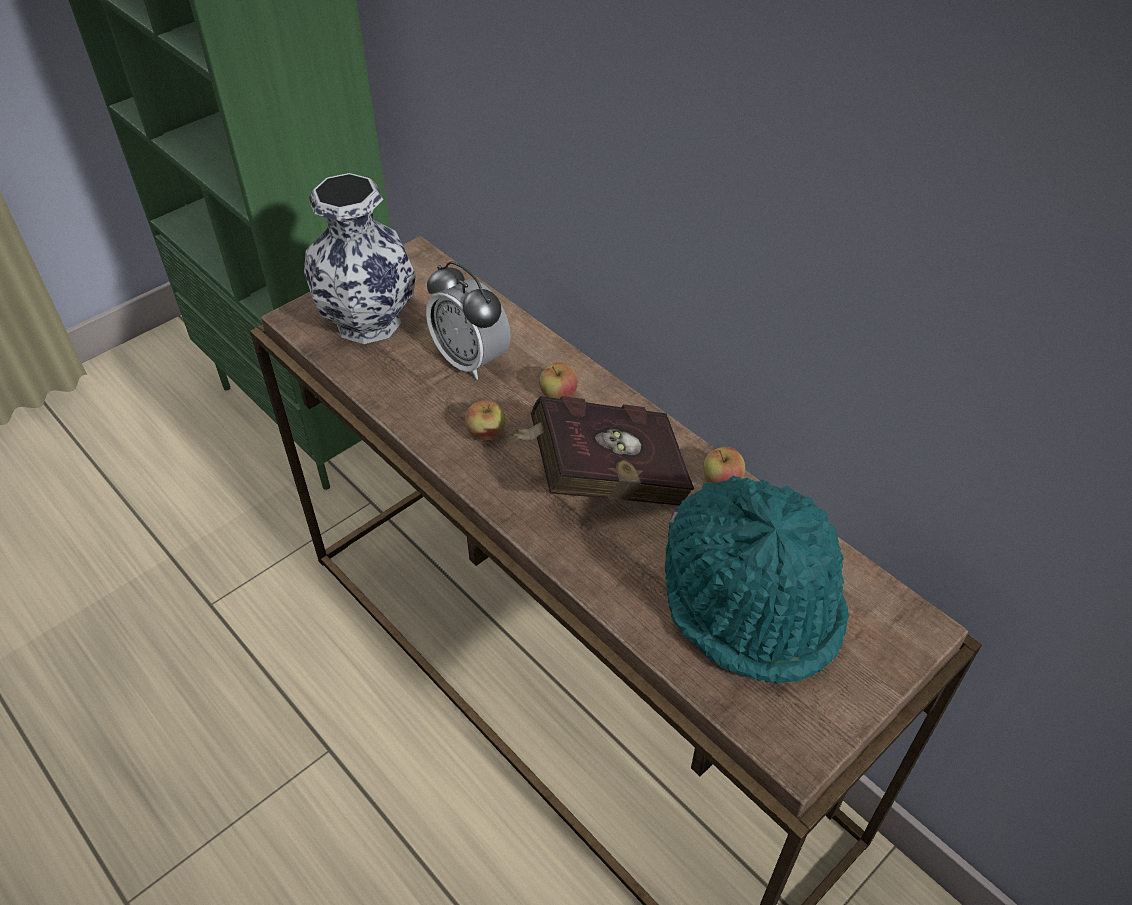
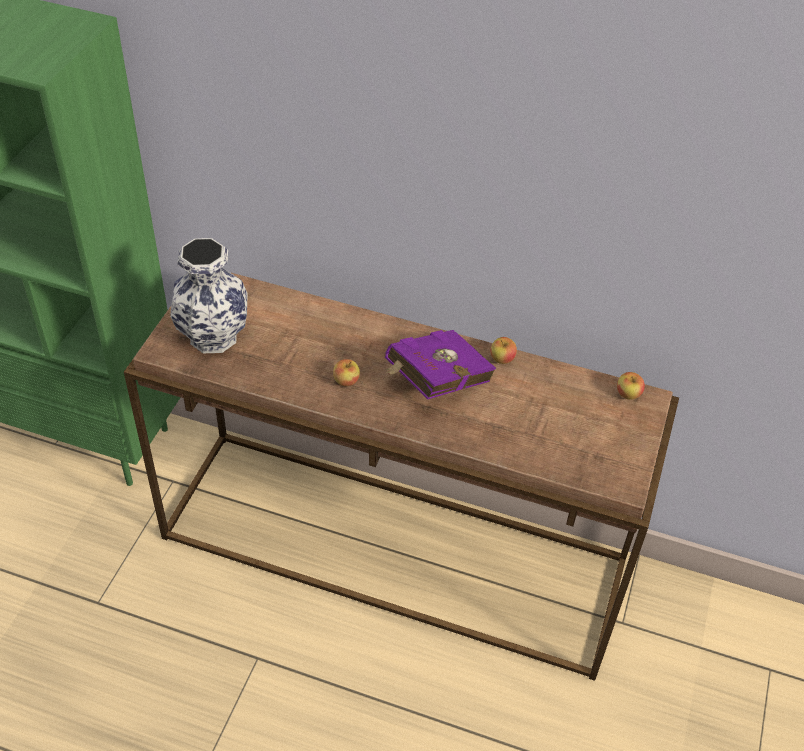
camera: 30 degrees left, 0 degrees up
(471, 360) = (302, 339): alarm clock -> none
(558, 396) = (373, 342): apple -> apple (628, 394)
(602, 478) = (434, 383): red book -> purple book
(752, 599) = (558, 418): turquoise hat -> none

